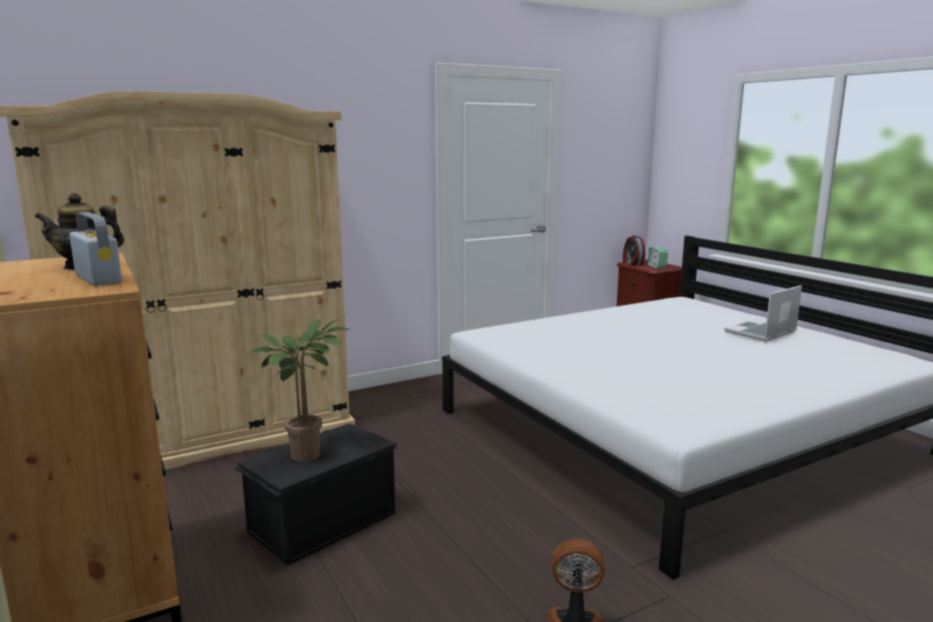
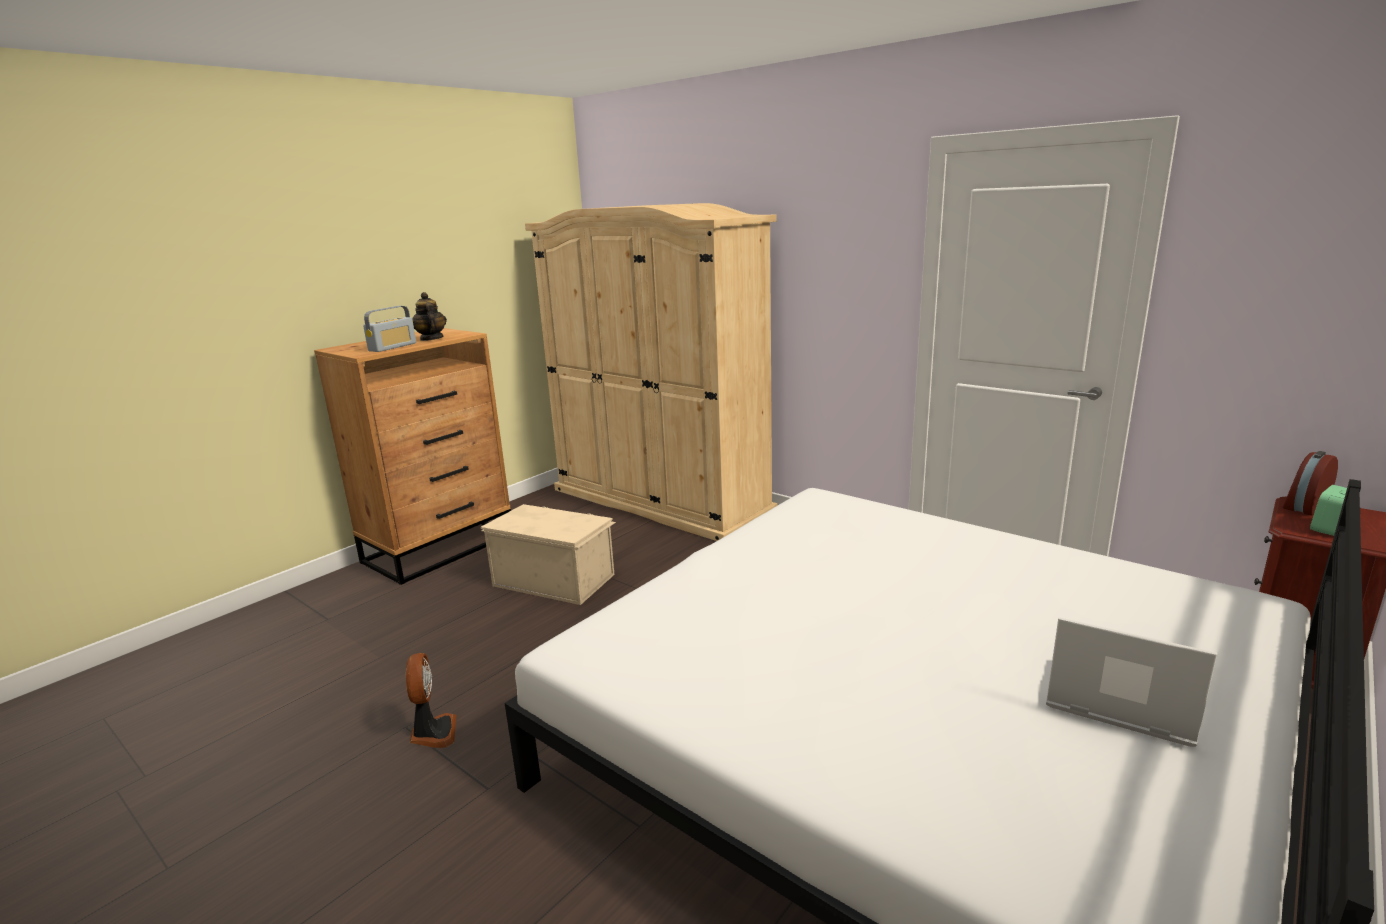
camera: 70 degrees right, 5 degrees up
(308, 453) = (542, 519): potted plant -> none
(321, 521) = (554, 579): black storage box -> beige storage box

